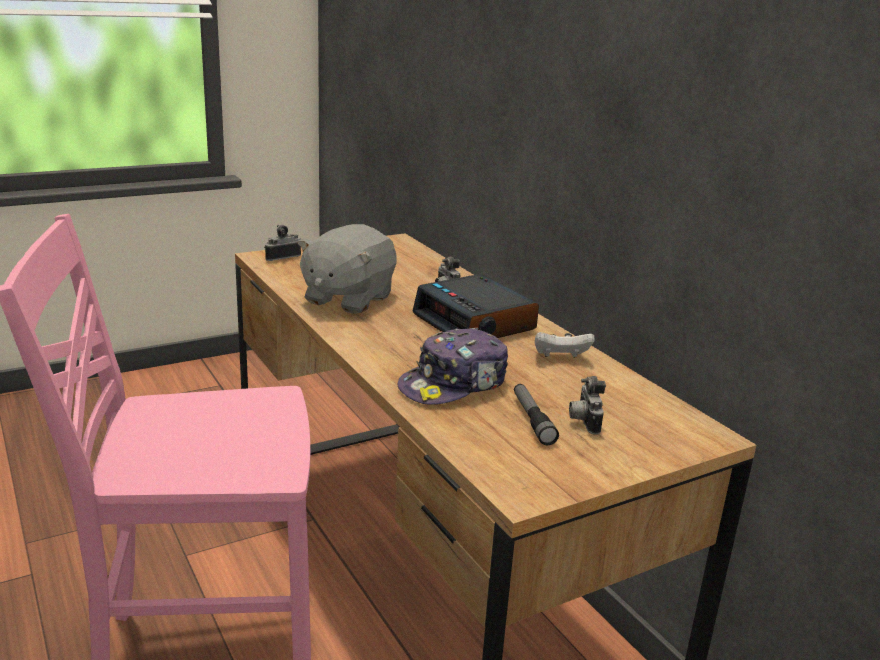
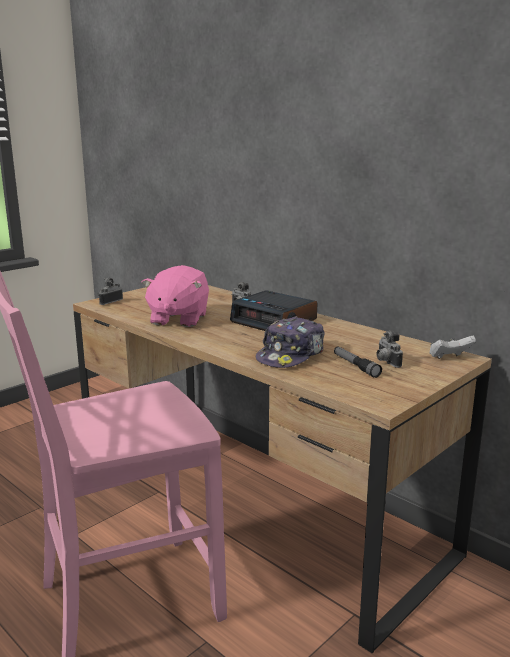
camera: 15 degrees left, 5 degrees down
(347, 299) = (178, 319): grey plush toy -> pink plush toy
(560, 358) = (344, 332): white game controller -> white game controller (449, 357)

